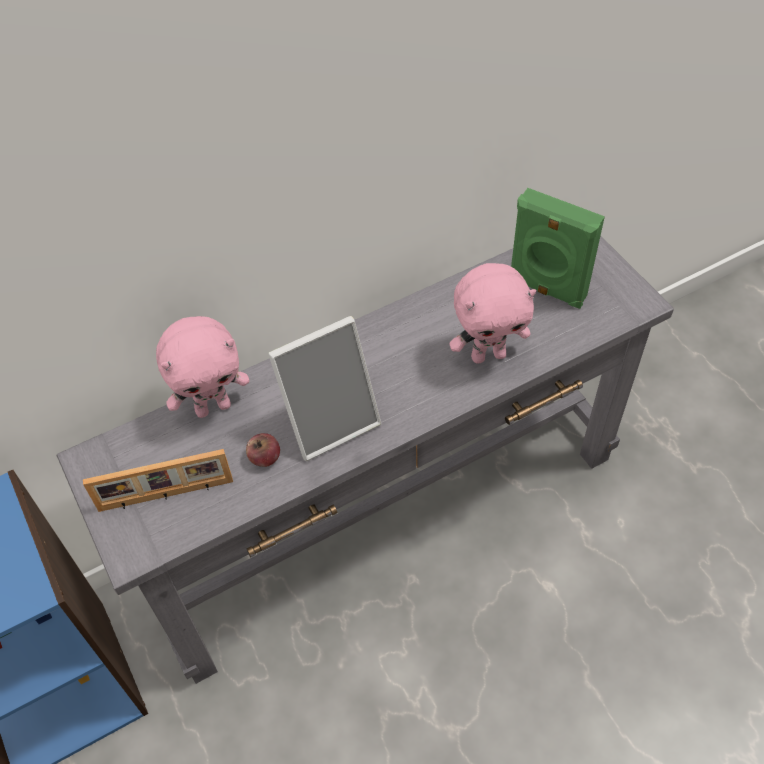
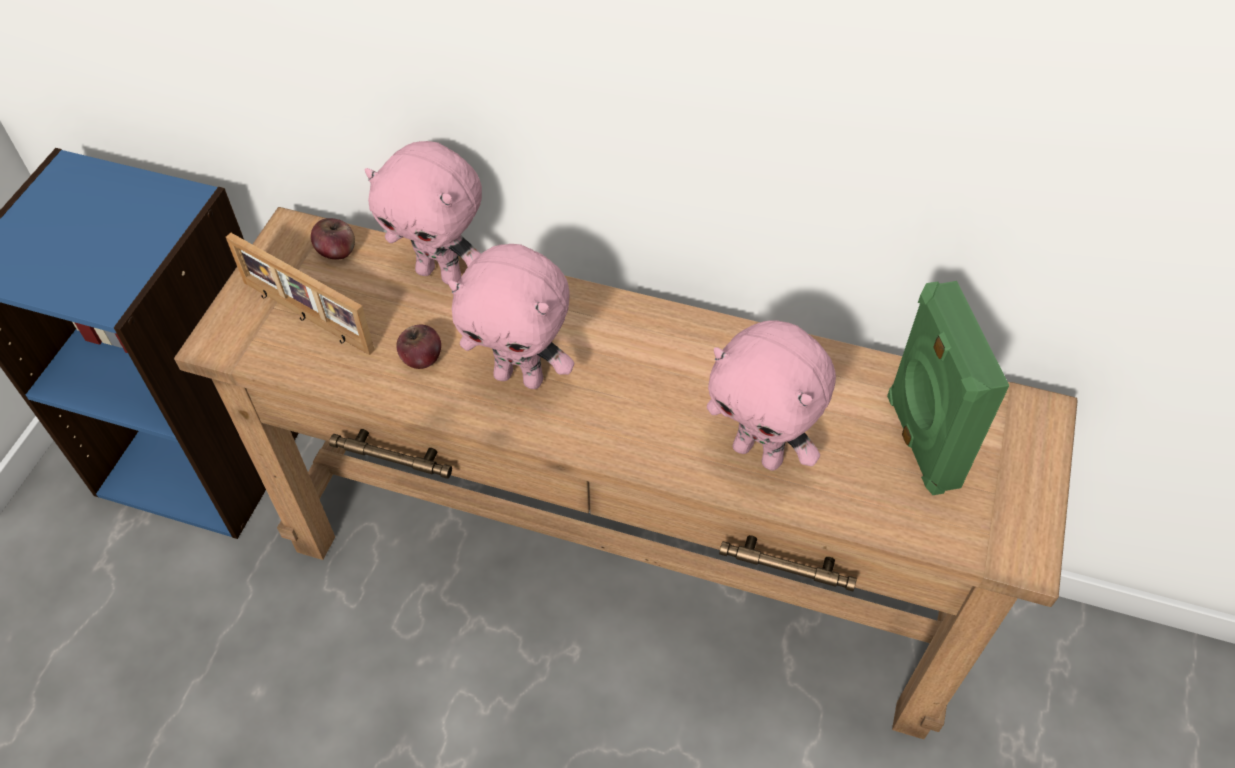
camera: 45 degrees right, 0 degrees up
(133, 446) = (337, 251): none -> apple
(330, 420) = (520, 376): picture frame -> pink plush toy
(386, 517) = (619, 569): grey console table -> brown console table

